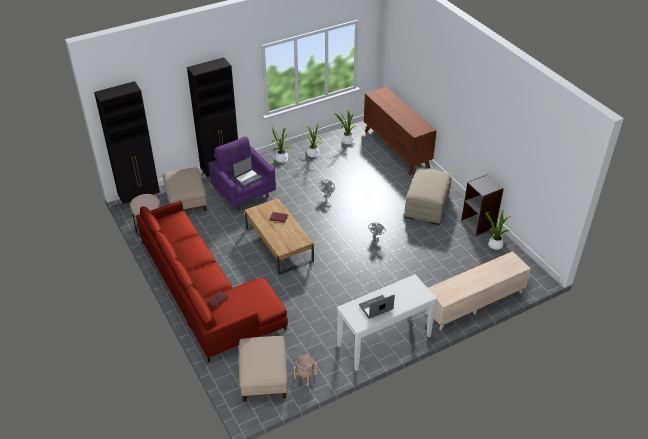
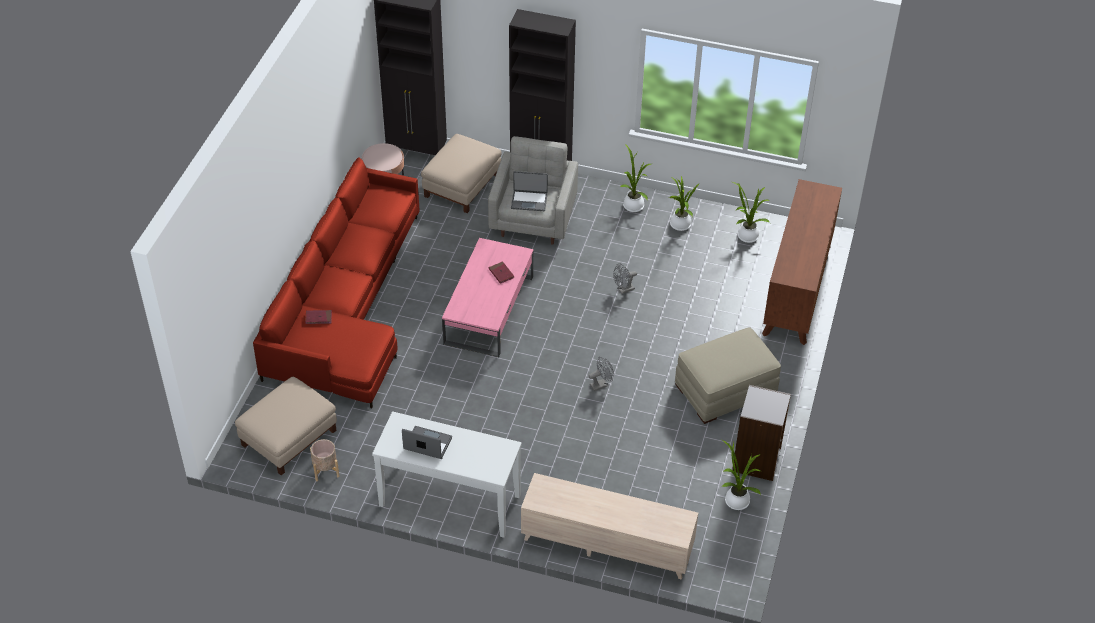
camera: 45 degrees right, 5 degrees up
(244, 193) = (534, 219): purple armchair -> grey armchair
(279, 244) = (489, 309): brown coffee table -> pink coffee table

